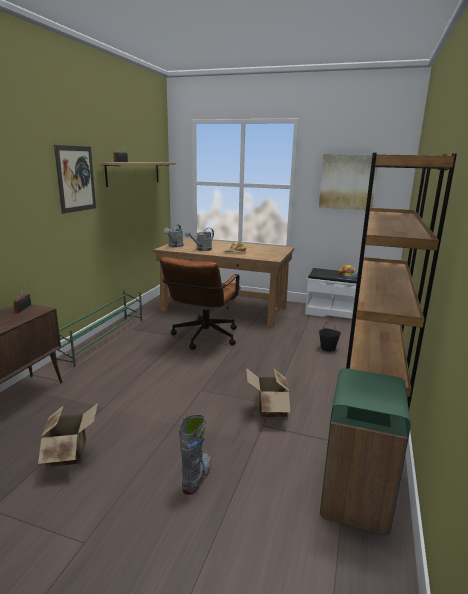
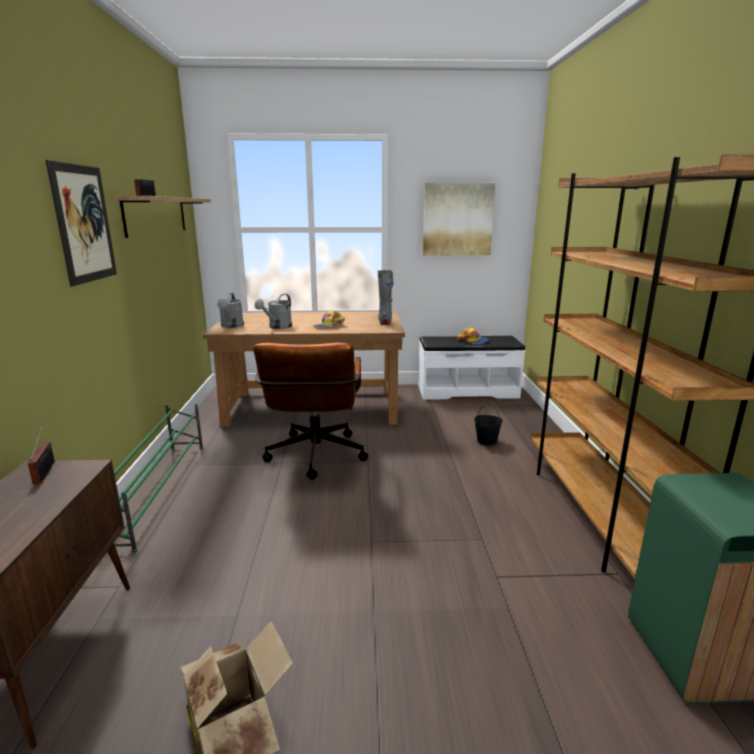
camera: 20 degrees left, 0 degrees up
(197, 478) = (475, 699): grey boot -> grey boot (385, 321)
(268, 410) = (486, 550): cardboard box -> none

